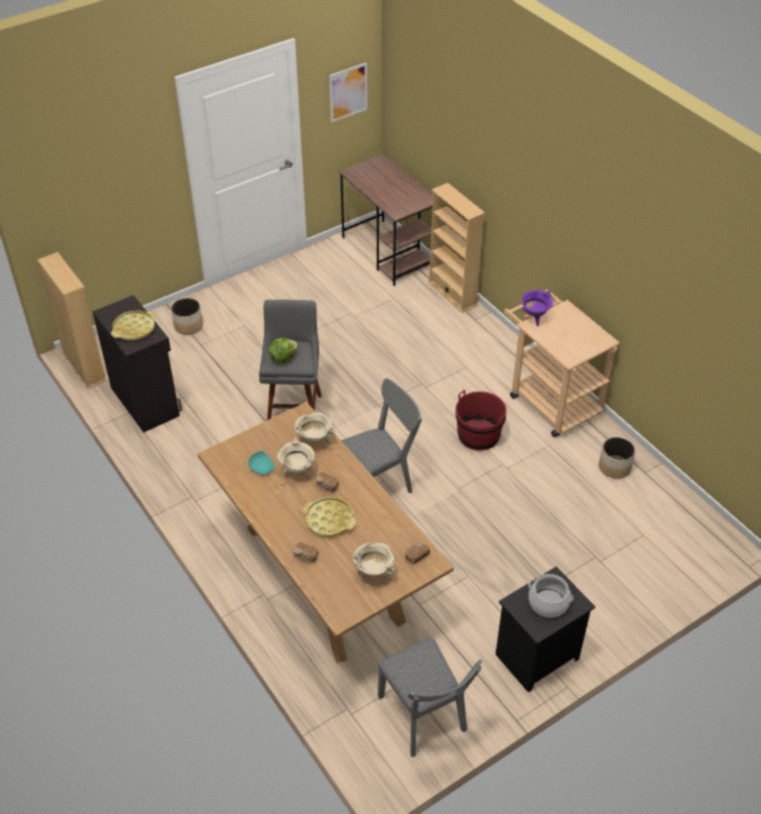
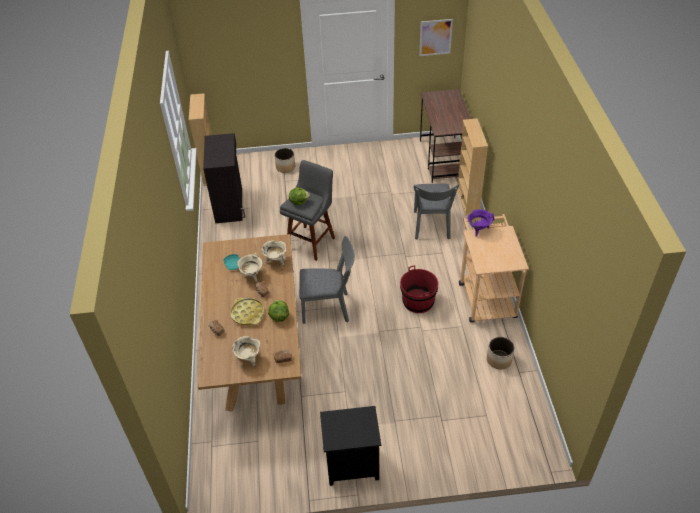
camera: 30 degrees right, 0 degrees up
(134, 329) = (219, 154): yellow tray -> none
(372, 508) = (279, 316): none -> lettuce
(425, 719) = (252, 471): grey chair -> grey chair (431, 227)
(548, 603) = (350, 428): cooking pot -> none

